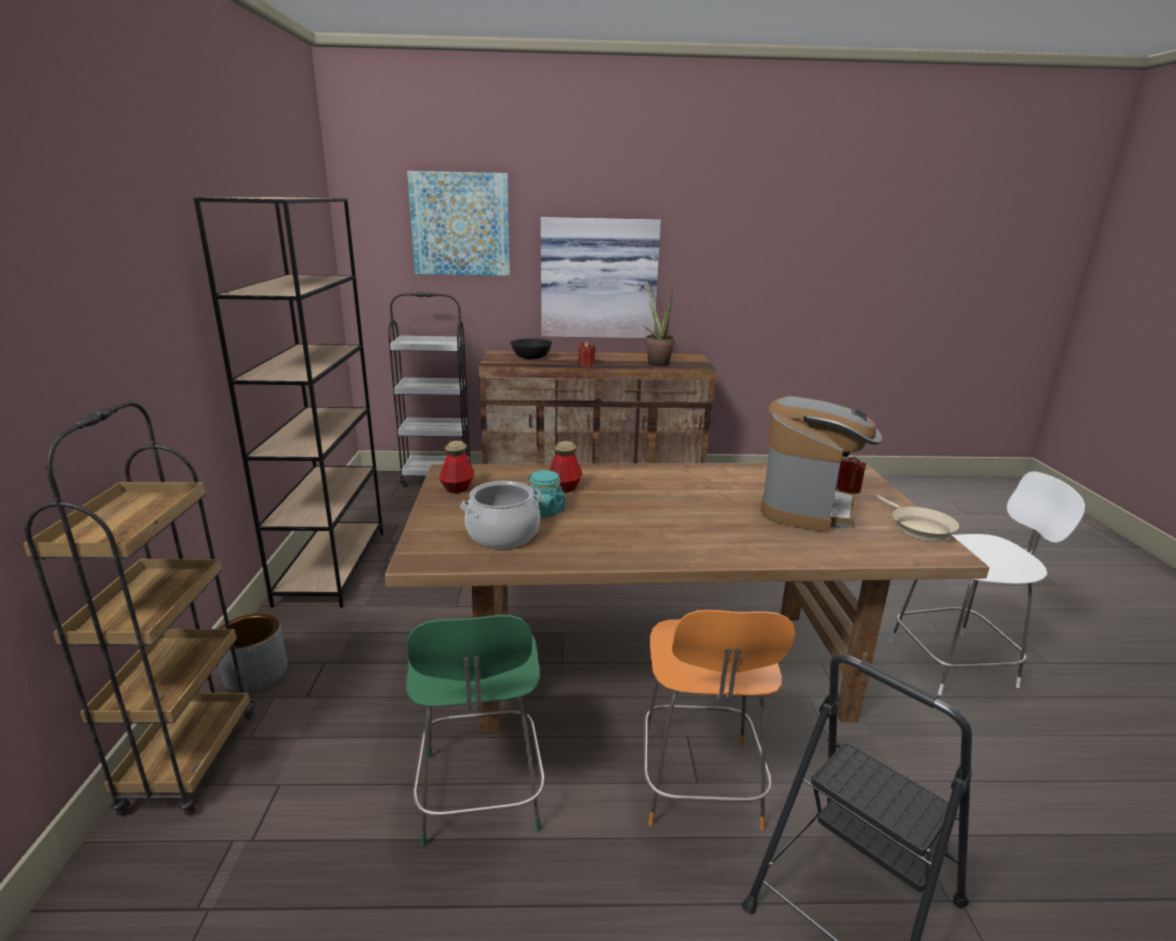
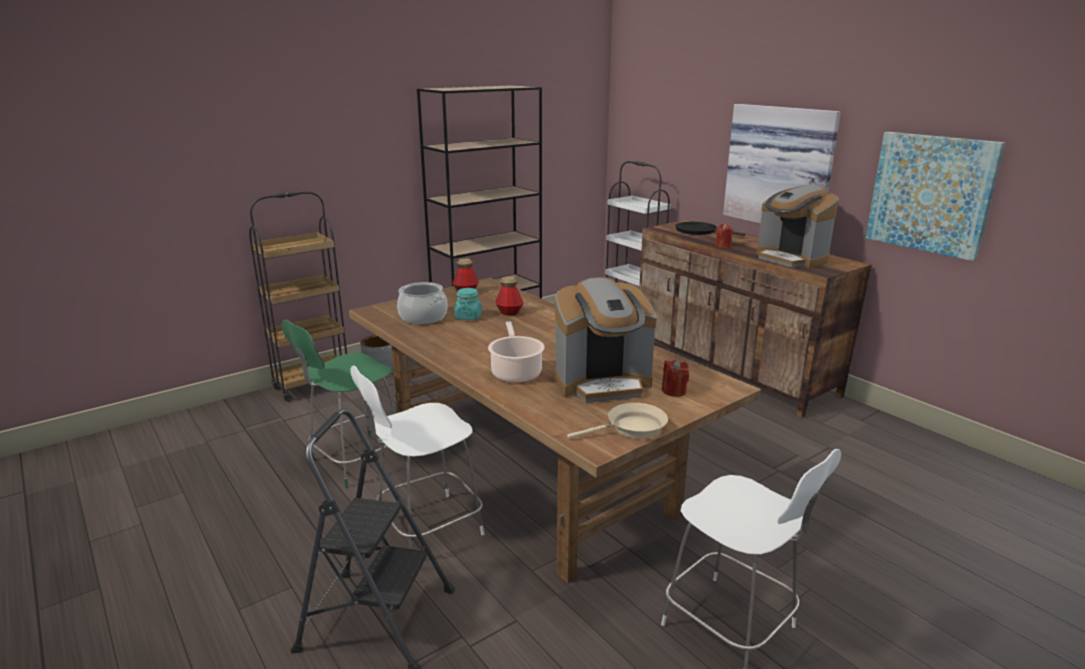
camera: 55 degrees right, 0 degrees up
(460, 224) = (682, 107): picture -> picture (930, 193)
(531, 357) = (699, 231): black bowl -> black frying pan
(656, 362) = (791, 259): potted plant -> coffee machine
(699, 786) = (426, 529): orange chair -> white chair
(742, 535) = (516, 372): none -> cooking pot
(917, 528) = (631, 429): beige frying pan -> beige frying pan turned 150 degrees counterclockwise

